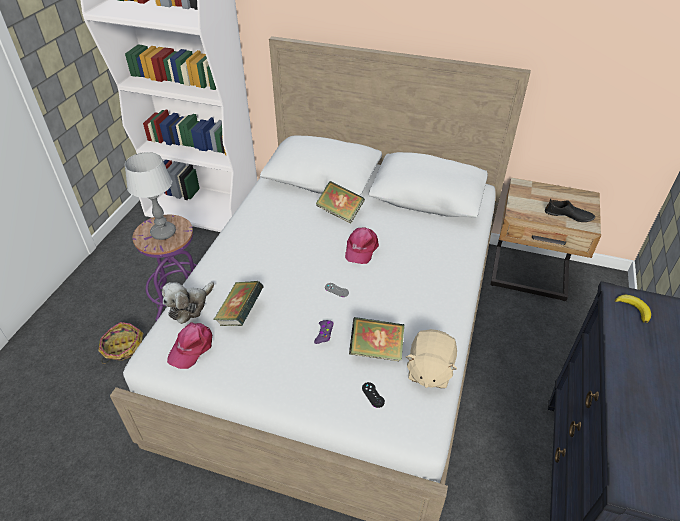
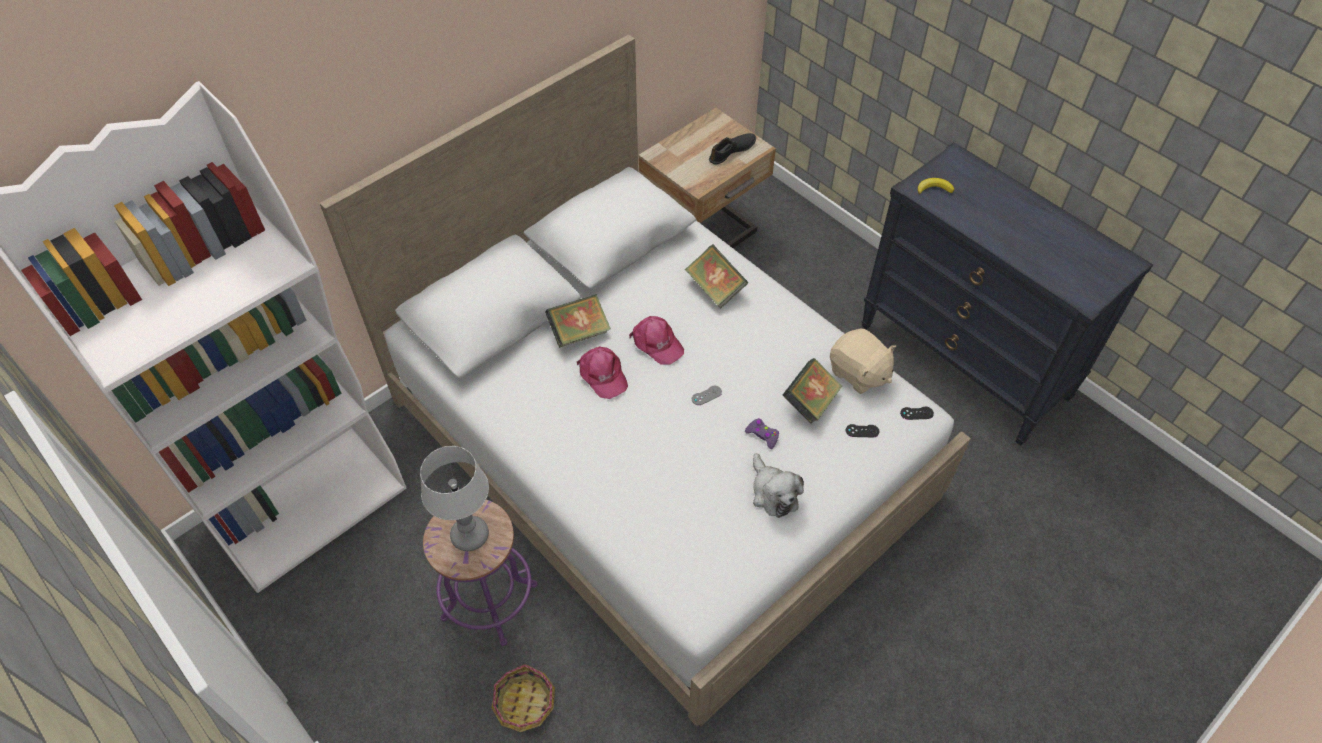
camera: 60 degrees left, 10 degrees up
(189, 306) = (638, 548): plush toy -> plush toy (773, 493)
(192, 347) = (706, 567): pink cap -> pink cap (602, 375)
(240, 314) = (685, 500): book -> book (715, 288)
(420, 428) = (916, 413): none -> black game controller

